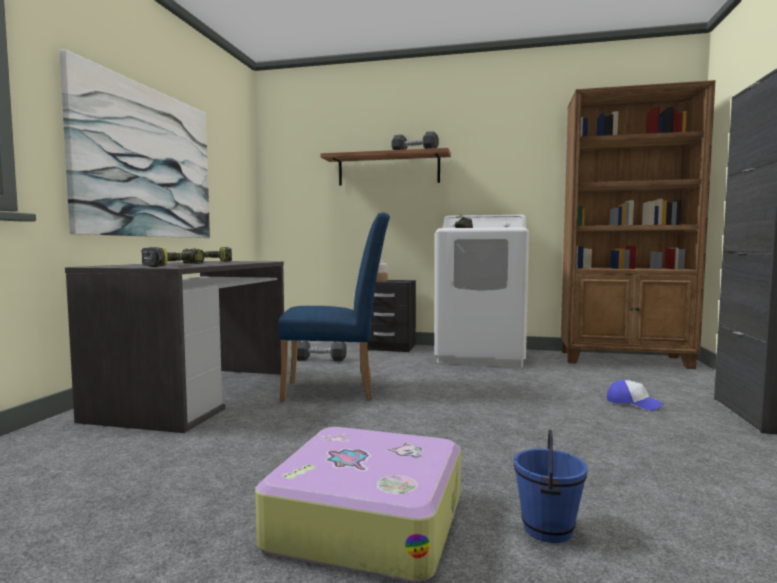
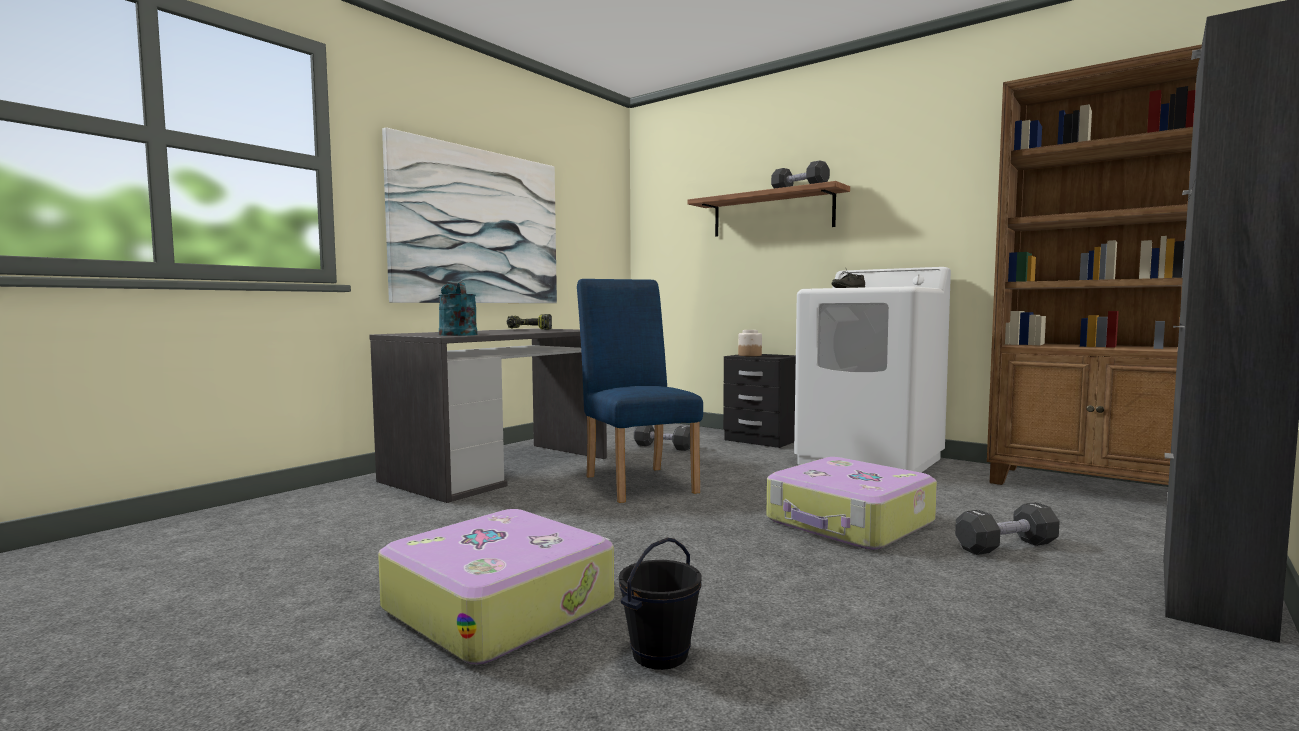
camera: 25 degrees right, 0 degrees up
(174, 266) = (456, 334): power drill -> turquoise watering can
(337, 390) = (638, 481): blue chair -> blue chair turned 135 degrees counterclockwise
(528, 401) = (849, 522): none -> suitcase
(548, 530) = (661, 655): blue bucket -> black bucket
(633, 403) = (1006, 546): cap -> black dumbbell

